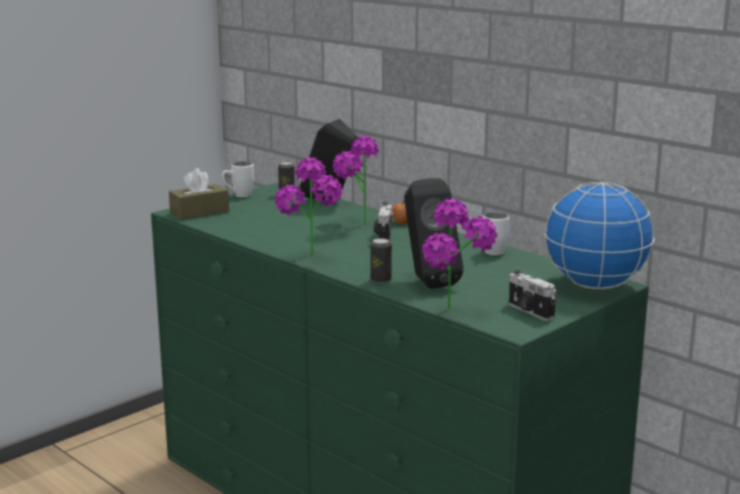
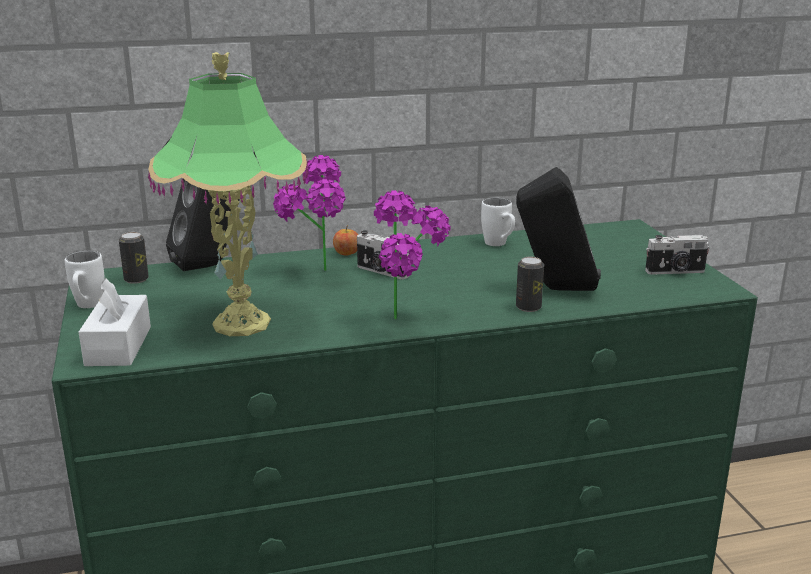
camera: 60 degrees left, 5 degrees up
(199, 212) = (118, 346): brown tissue box -> white tissue box
(257, 226) = (241, 324): none -> table lamp
(456, 313) = (658, 299): potted plant -> none
(594, 285) = (626, 234): globe -> none

